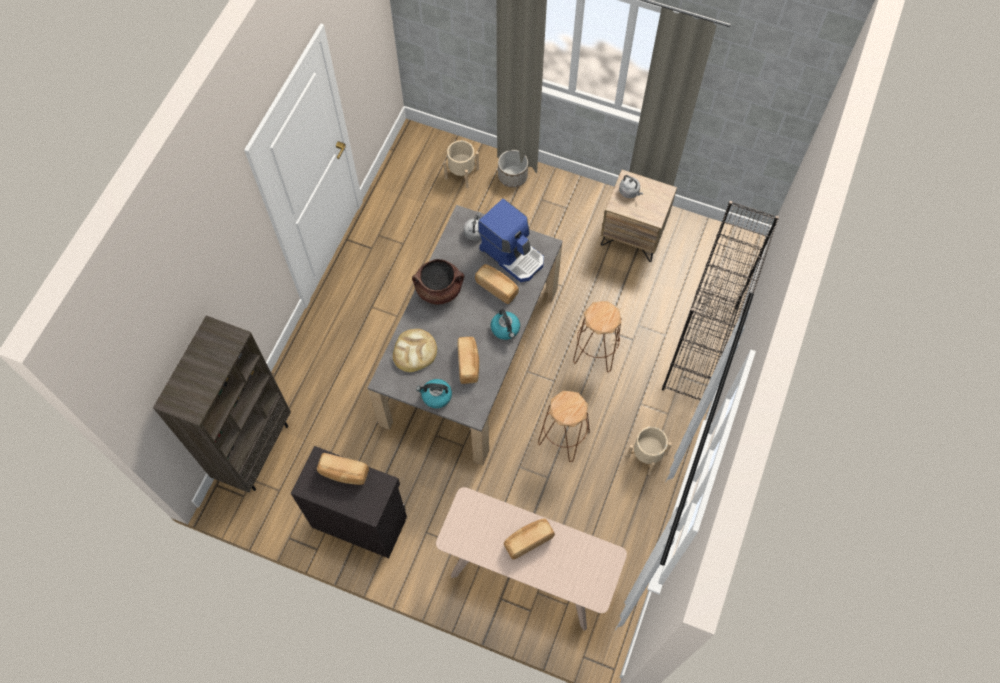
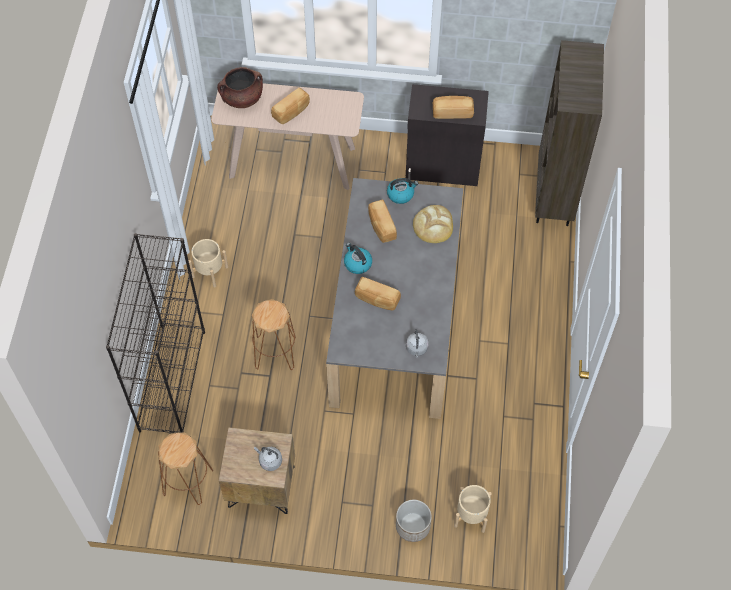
camera: 165 degrees right, 5 degrees down
(439, 289) = (431, 285): brown cooking pot -> brown cooking pot (242, 98)
(513, 254) = (371, 335): coffee machine -> none
(563, 437) = (288, 269): brown stool -> brown stool (188, 481)

